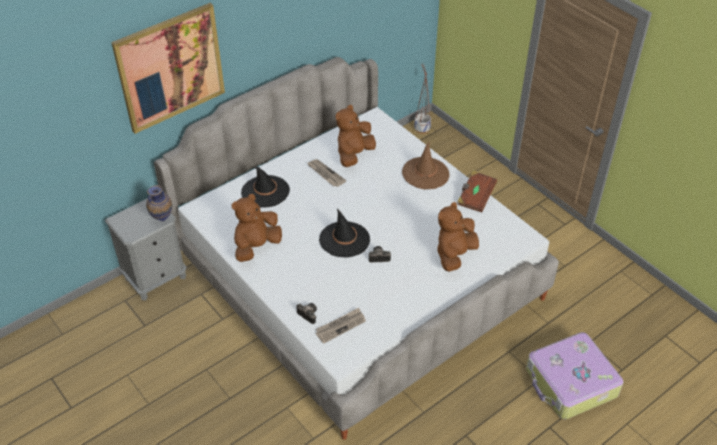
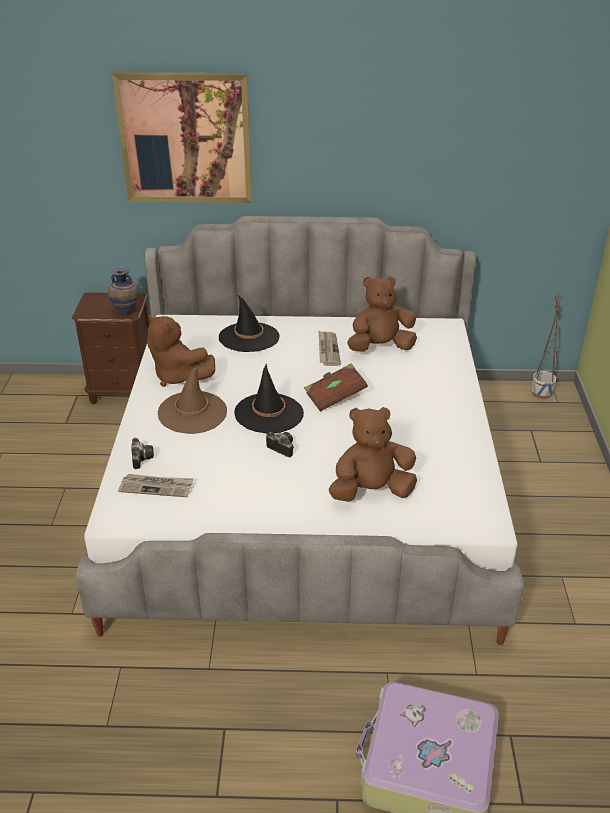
camera: 40 degrees right, 10 degrees down
(155, 277) = (123, 391): grey nightstand -> brown nightstand
(256, 246) = (178, 376): brown plush toy -> brown plush toy turned 135 degrees counterclockwise
(425, 173) = (439, 398): brown hat -> brown hat (192, 413)
(475, 197) = (472, 449): brown book -> brown book (335, 397)

